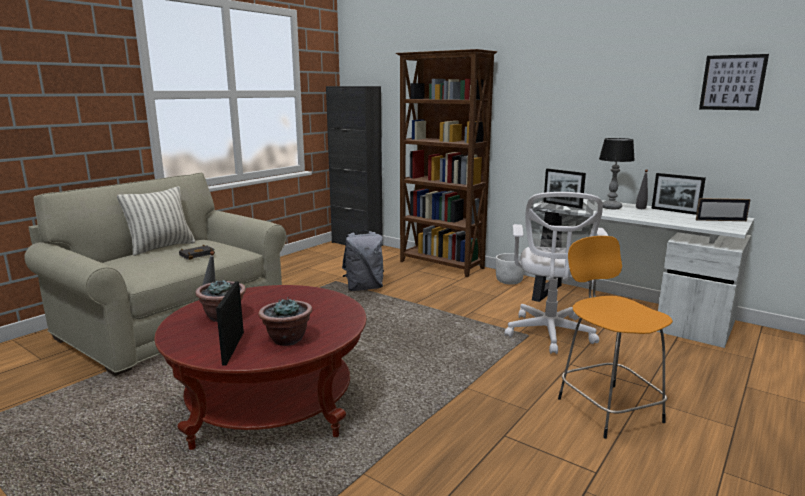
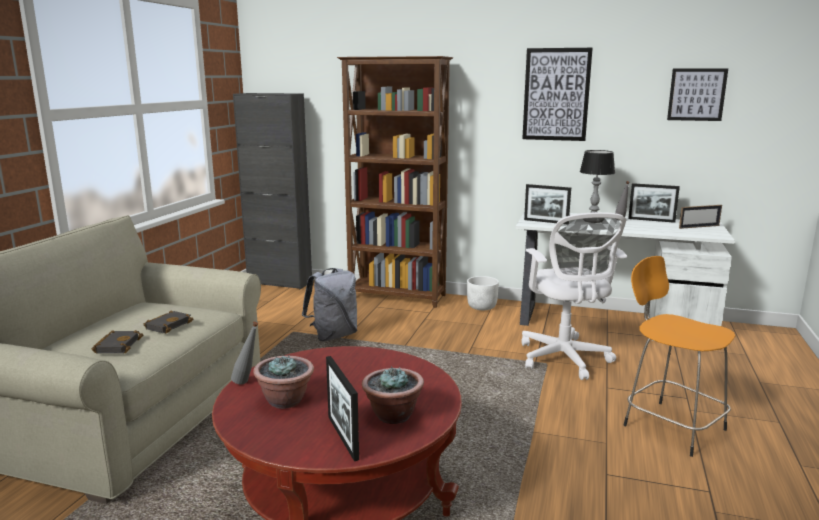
camera: 20 degrees left, 0 degrees up
(150, 263) = (117, 345): none -> black book
(161, 247) = (104, 321): pillow -> none
(589, 84) = (556, 94): none -> picture

